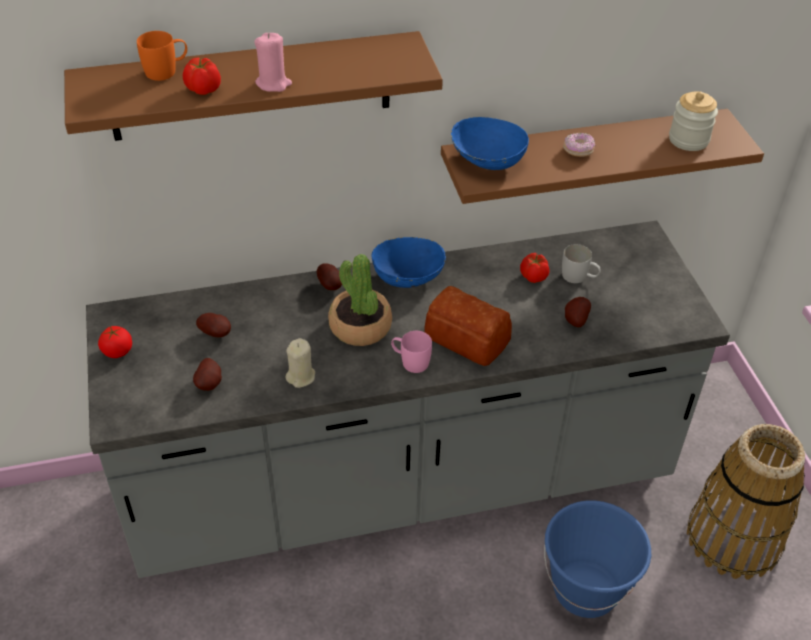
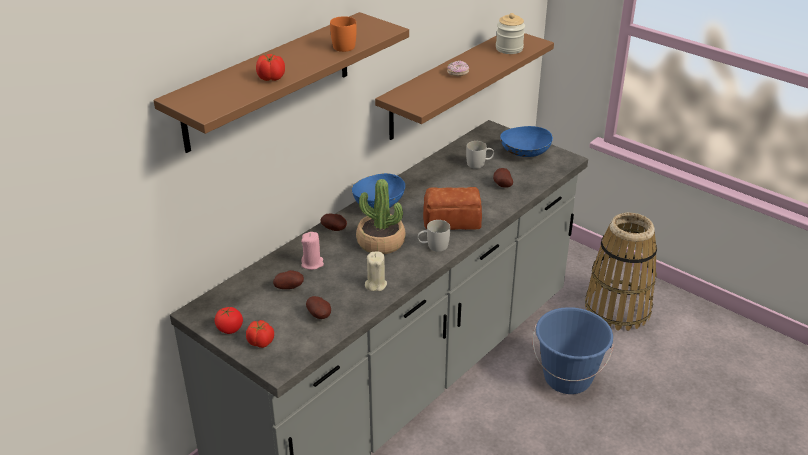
camera: 35 degrees left, 10 degrees down
(167, 71) = (230, 77): orange mug -> orange mug (346, 45)
(273, 84) = (312, 61): pink candle -> pink candle (312, 263)
(410, 361) = (433, 246): pink mug -> white mug
(486, 161) = (413, 96): blue bowl -> blue bowl (524, 154)
(533, 277) = (453, 174): tomato -> tomato (261, 343)

